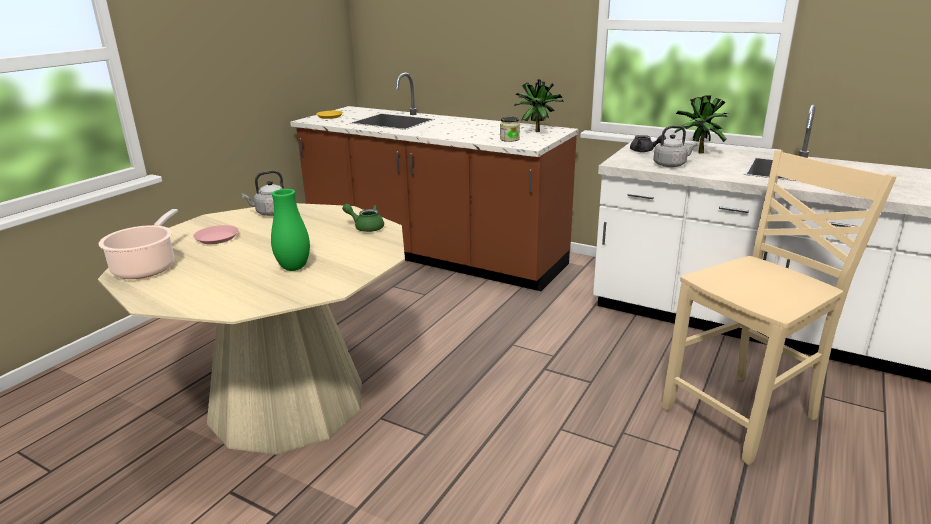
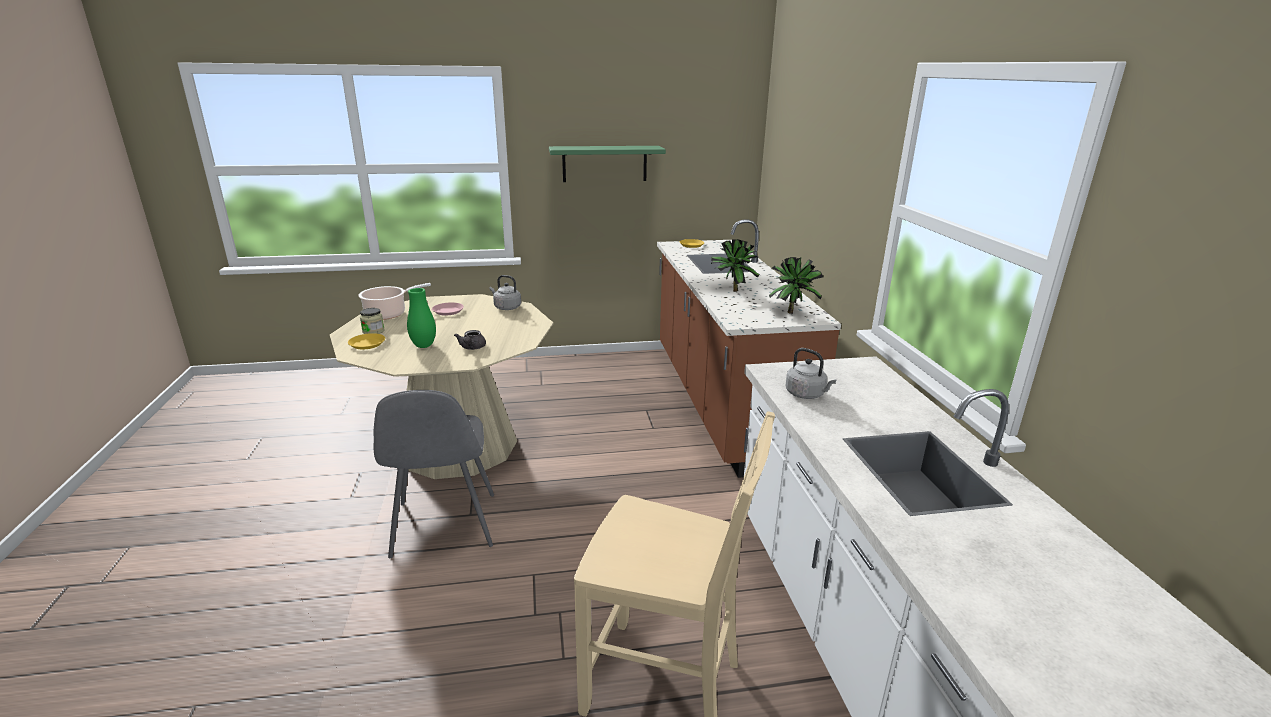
camera: 50 degrees right, 0 degrees up
(220, 295) = (367, 344): none -> yellow plate
(224, 37) = (604, 163): none -> green shelf
(366, 227) = (516, 339): green teapot -> none
(426, 459) = (444, 527): none -> grey chair
(509, 139) = (743, 310): jar -> jar (373, 331)
(644, 151) = (835, 371): grey teapot -> grey teapot (472, 348)
(697, 153) = (881, 398): potted plant -> potted plant (731, 290)

